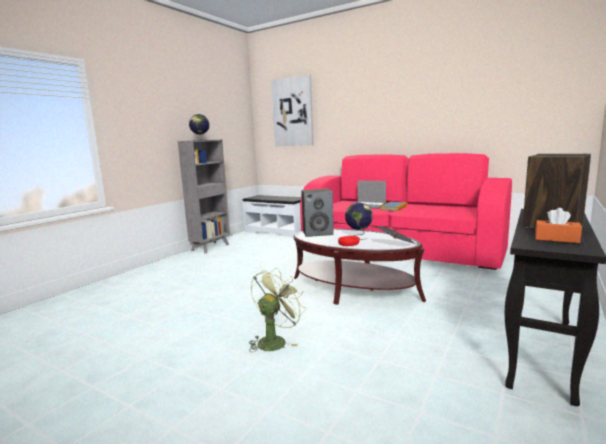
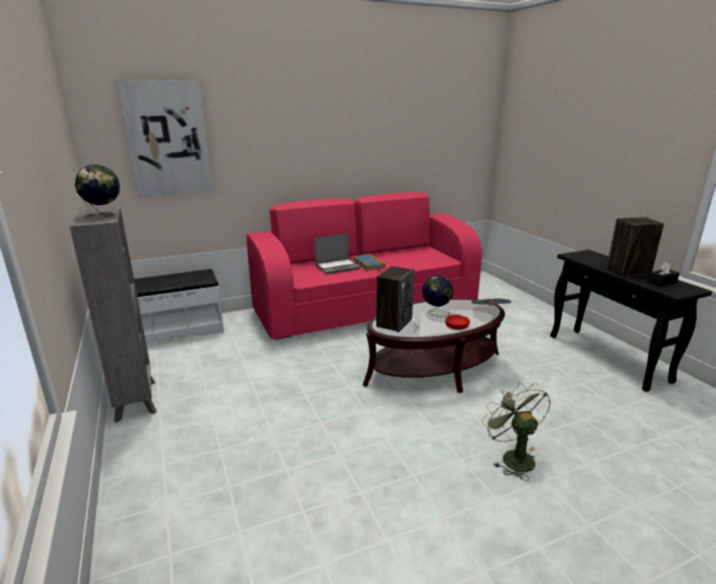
camera: 55 degrees left, 10 degrees up
(556, 239) = (662, 282): orange tissue box -> black tissue box

